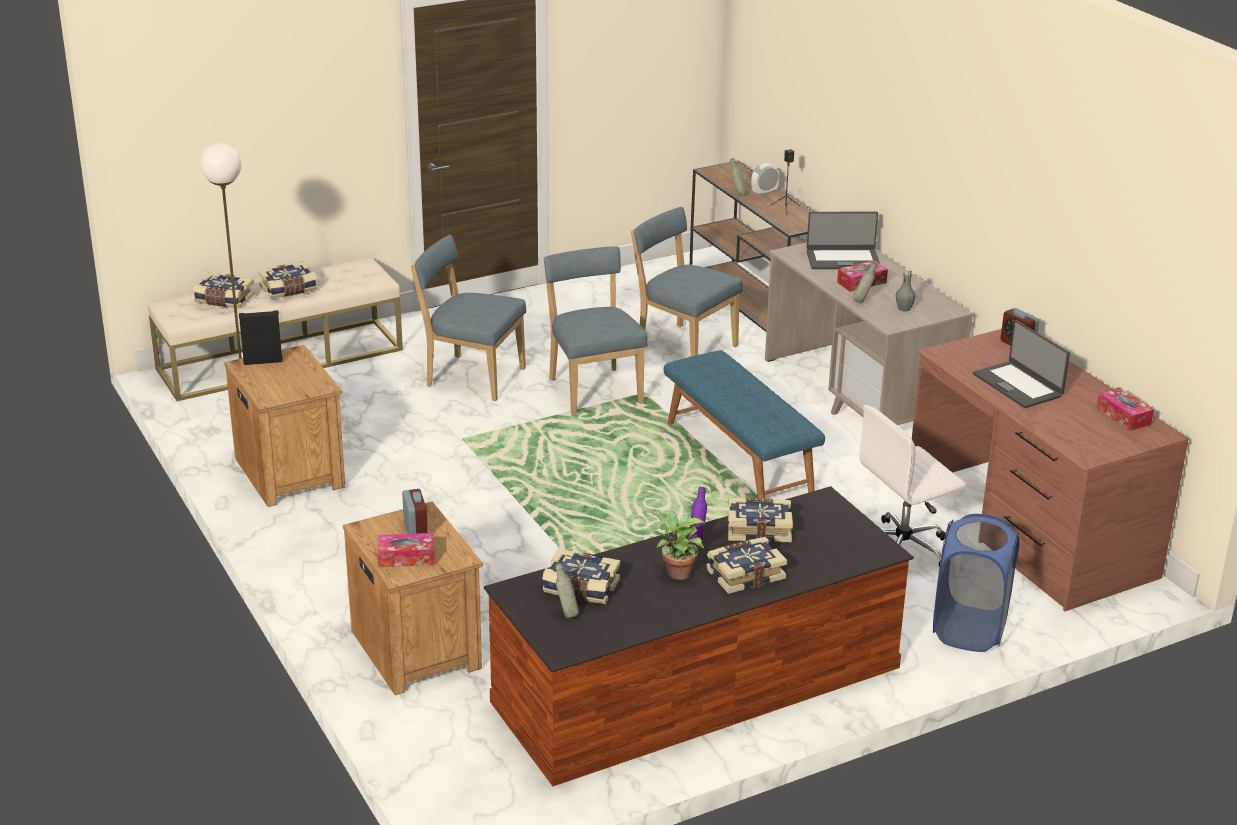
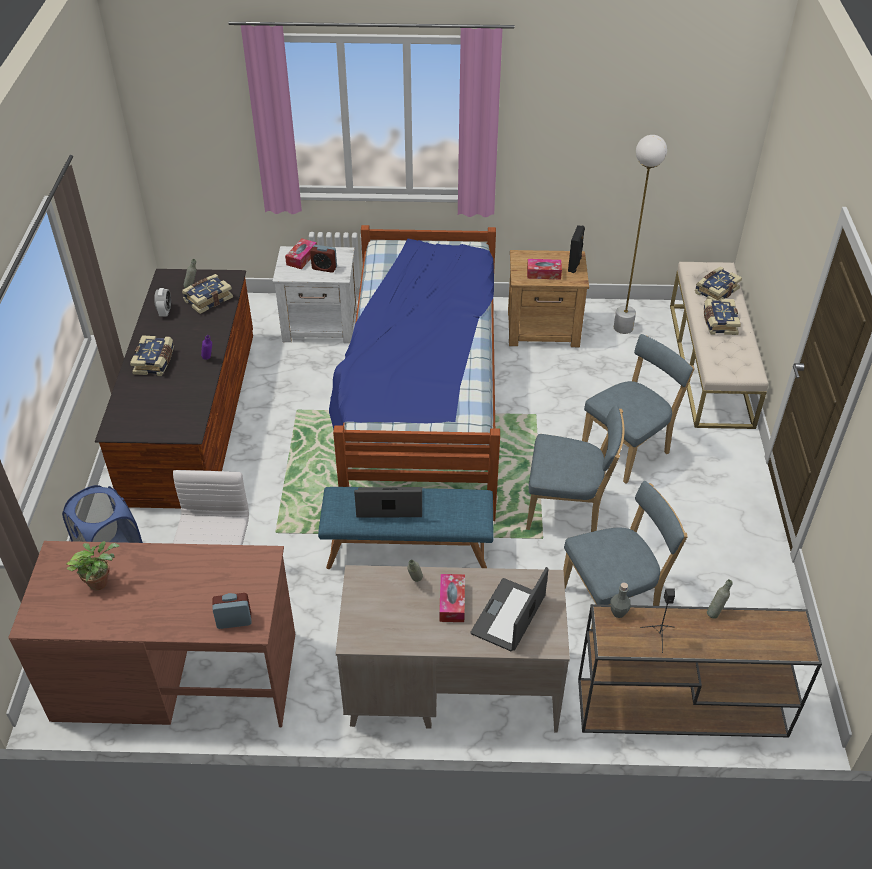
camera: 120 degrees right, 15 degrees up
(416, 648) = (321, 325): brown nightstand -> white nightstand
(512, 515) = (422, 404): none -> bed
(676, 572) = (185, 337): potted plant -> potted plant (101, 581)
(759, 529) = (189, 387): book -> none
(764, 193) = (712, 639): alarm clock -> alarm clock (165, 312)
(904, 308) = (381, 604): grey bottle -> grey bottle (618, 612)
(1018, 385) = (177, 577): laptop -> laptop (389, 504)
(1123, 416) = (74, 615): tissue box -> tissue box (543, 273)

